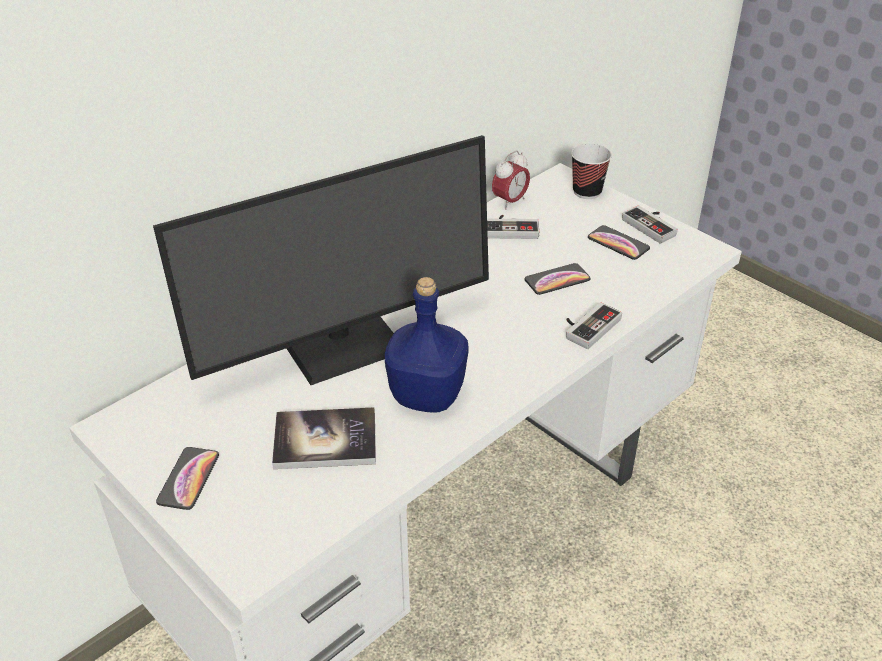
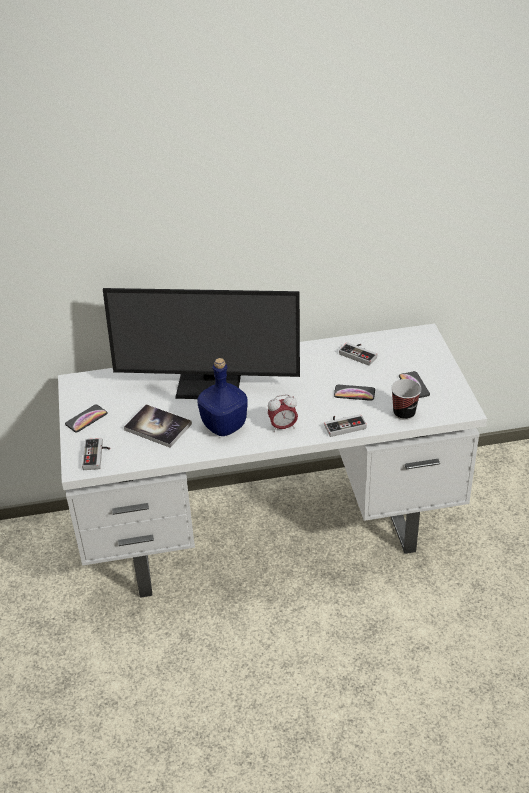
camera: 35 degrees right, 0 degrees up
(510, 202) = (376, 337): alarm clock -> alarm clock (283, 427)
(587, 192) = (430, 347): cup -> cup (404, 413)
(652, 225) = (447, 383): game controller -> game controller (97, 456)

